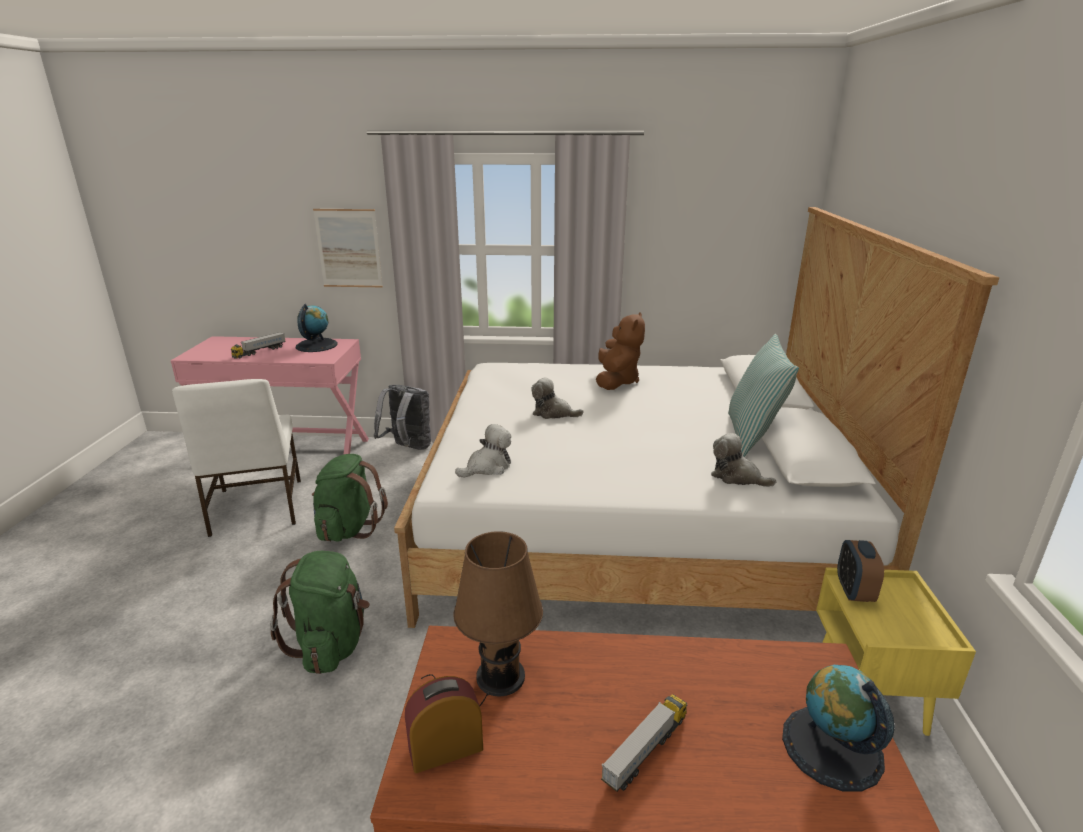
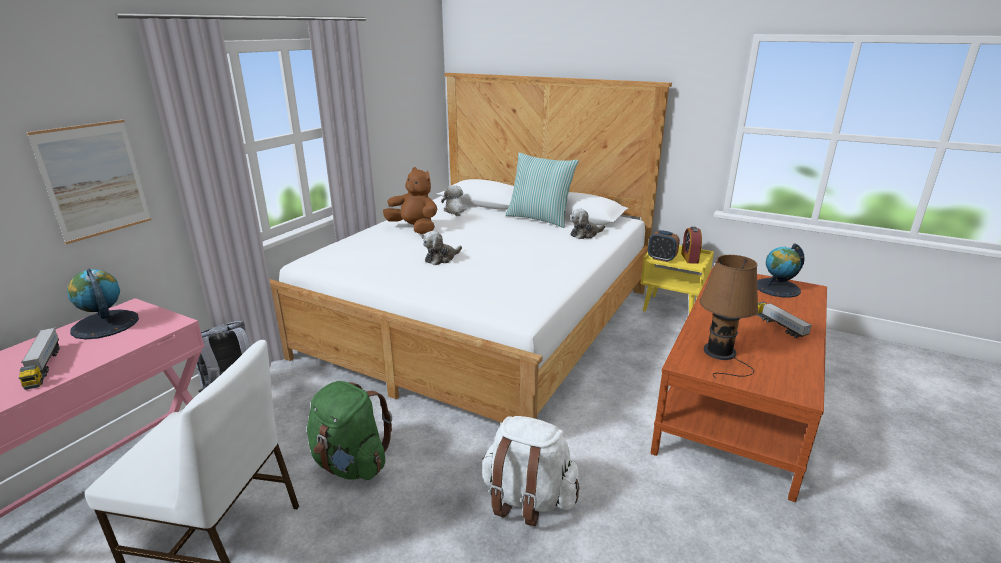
camera: 65 degrees left, 0 degrees up
(331, 644) = (527, 499): green backpack -> white backpack
(446, 749) = (775, 378): alarm clock -> alarm clock (689, 258)
(487, 467) = (508, 295): plush toy -> plush toy (455, 211)

